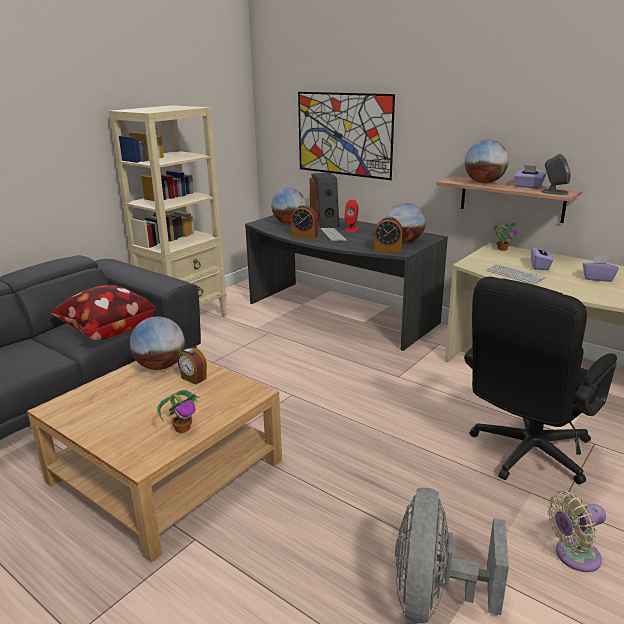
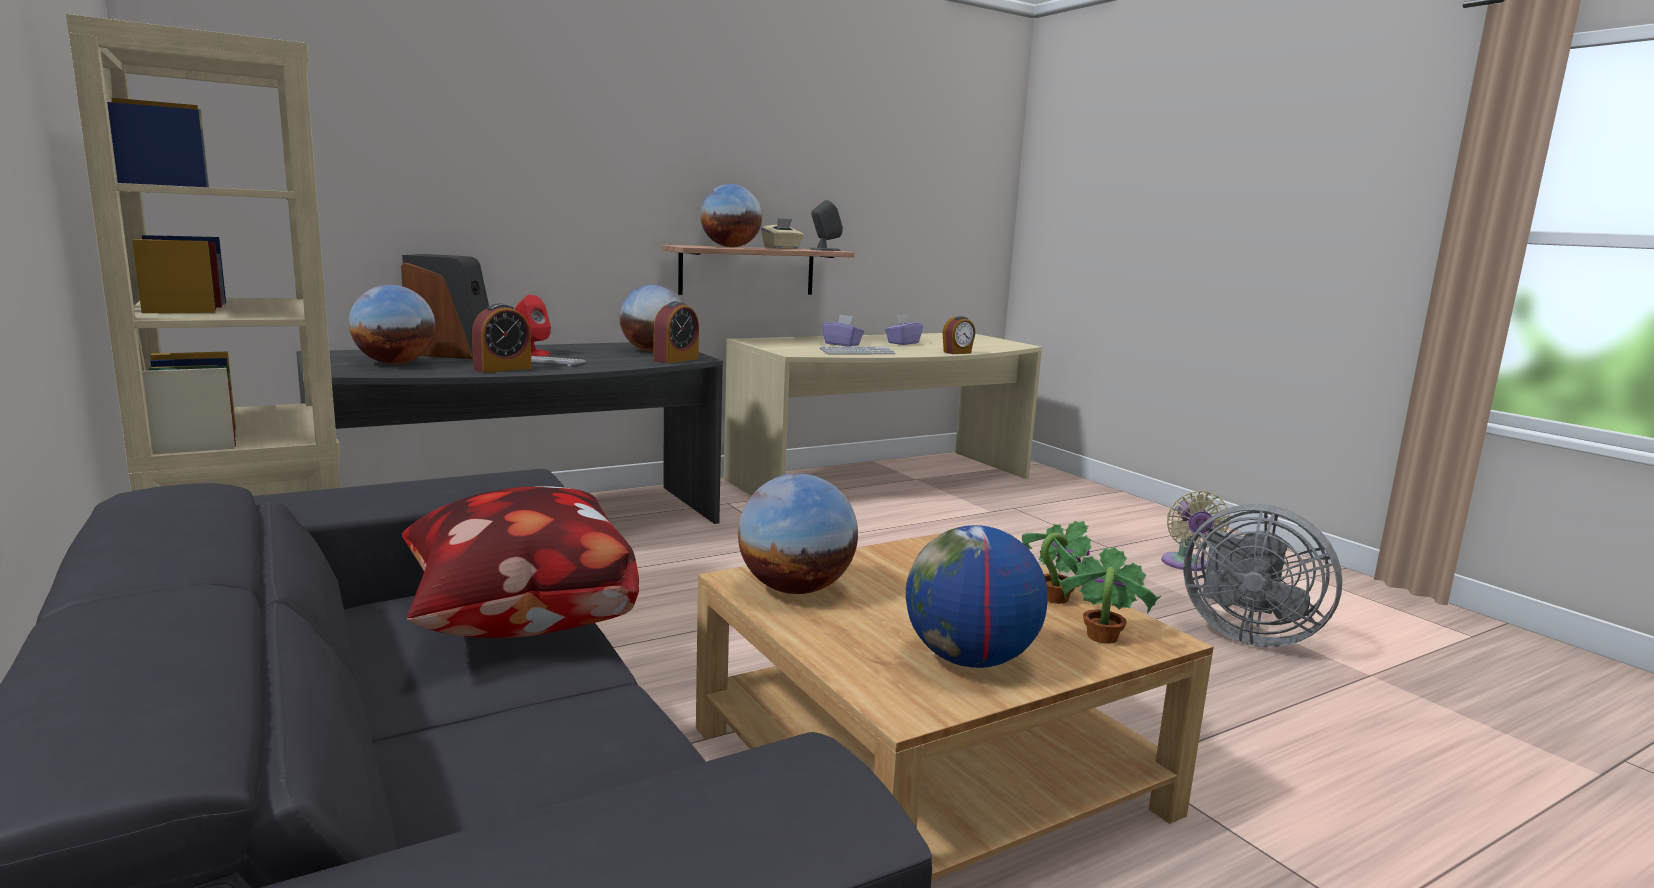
camera: 70 degrees left, 10 degrees down
(98, 415) = (969, 660): none -> globe
(193, 379) = (876, 571): alarm clock -> alarm clock (957, 353)
(344, 134) = (433, 179): picture -> none
(502, 249) = (760, 340): potted plant -> potted plant (1101, 637)
(525, 455) = (1018, 536): black office chair -> none
(528, 186) = (782, 248): purple tissue box -> beige tissue box

